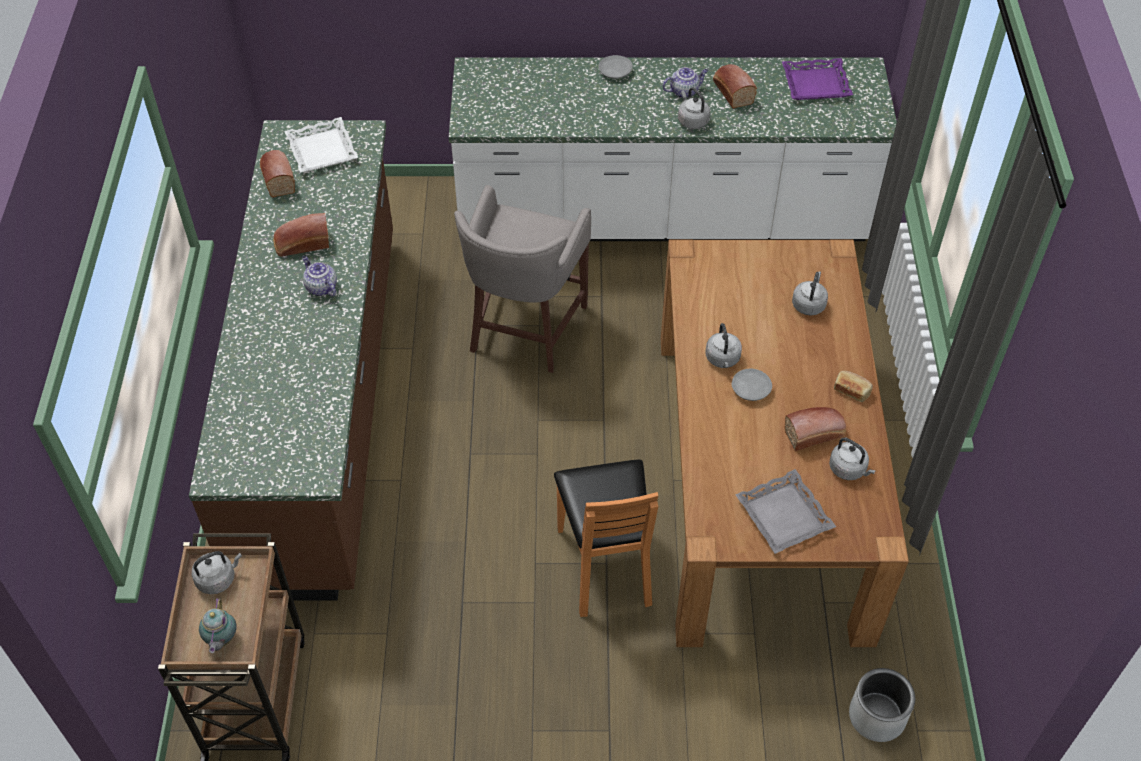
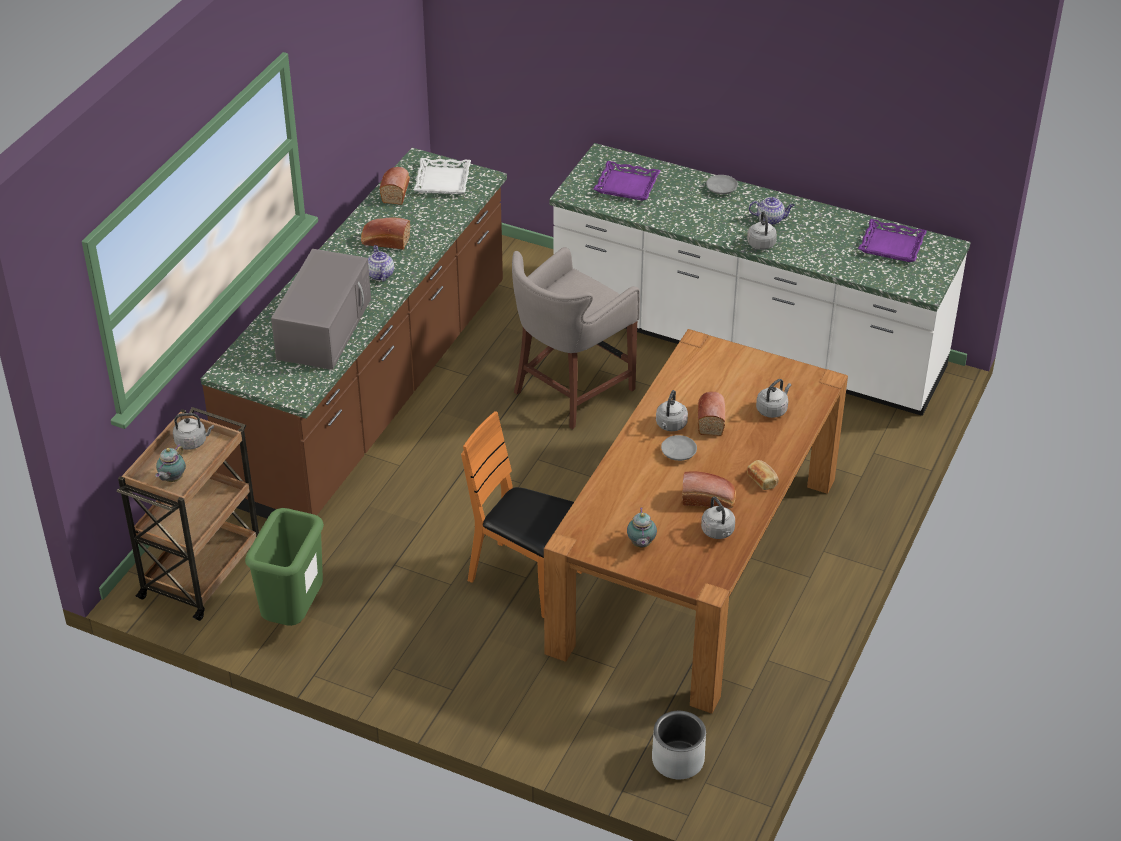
camera: 25 degrees right, 10 degrees down
(297, 376) = (324, 327): none -> grey microwave
(387, 707) = (293, 613): none -> green trash can
(519, 96) = (627, 185): none -> purple tray
(606, 564) = (525, 578): orange chair -> orange chair turned 105 degrees clockwise
(732, 91) = (812, 231): bread -> bread (710, 419)
(783, 516) = (641, 544): grey tray -> teapot

